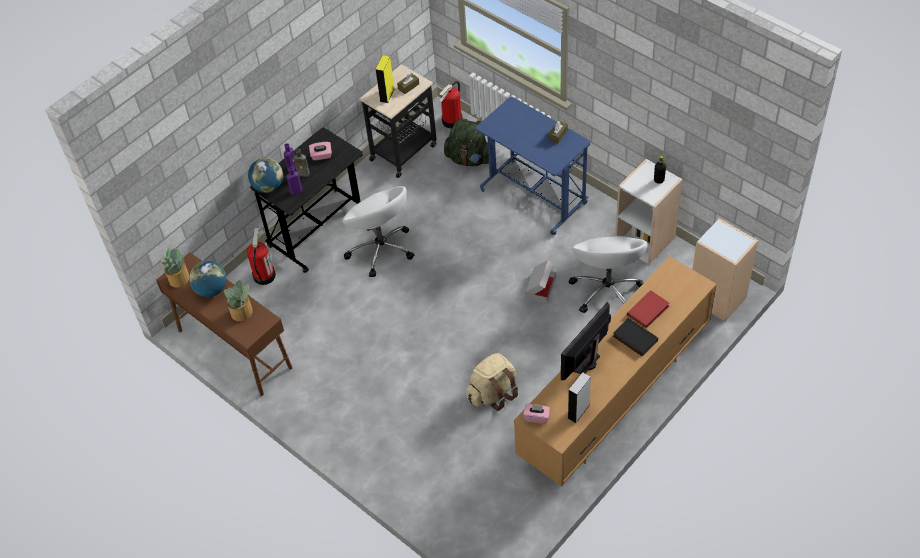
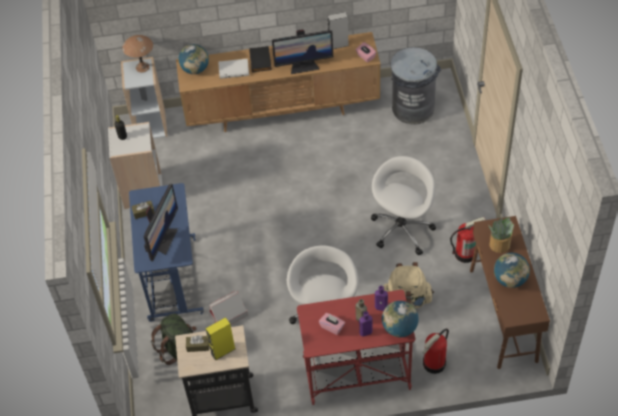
camera: 140 degrees left, 0 degrees up
(178, 279) = (530, 307): potted plant -> none
(320, 230) = (356, 373): black desk -> red desk
(452, 121) = (153, 399): fire extinguisher -> fire extinguisher (465, 253)
(488, 499) = (413, 108): none -> grey trash can
(492, 393) = (350, 163): beige backpack -> beige backpack (406, 300)
(517, 128) = (164, 240): none -> monitor
(540, 287) = (246, 208): cardboard box -> cardboard box (228, 315)
(606, 292) = (209, 175): white office chair -> white office chair (402, 229)
(648, 311) = (234, 69): red book -> white book
(684, 286) = (195, 69): none -> globe
(729, 248) = (142, 67): none -> brown table lamp

